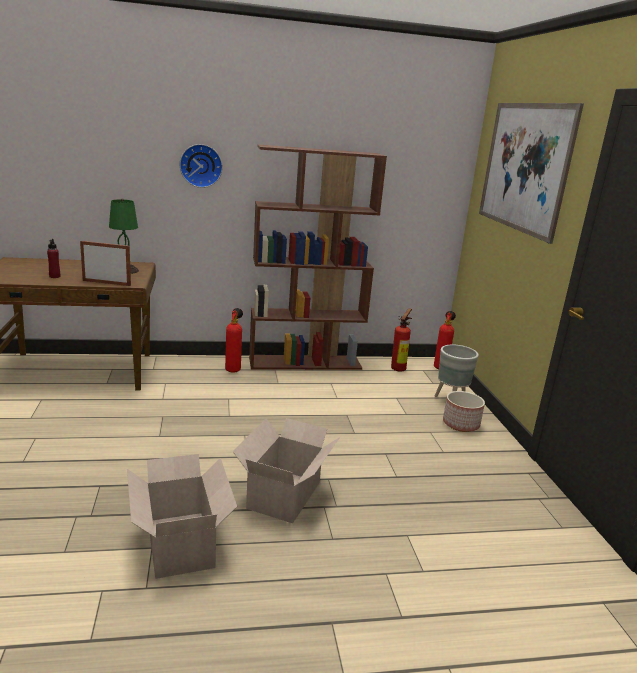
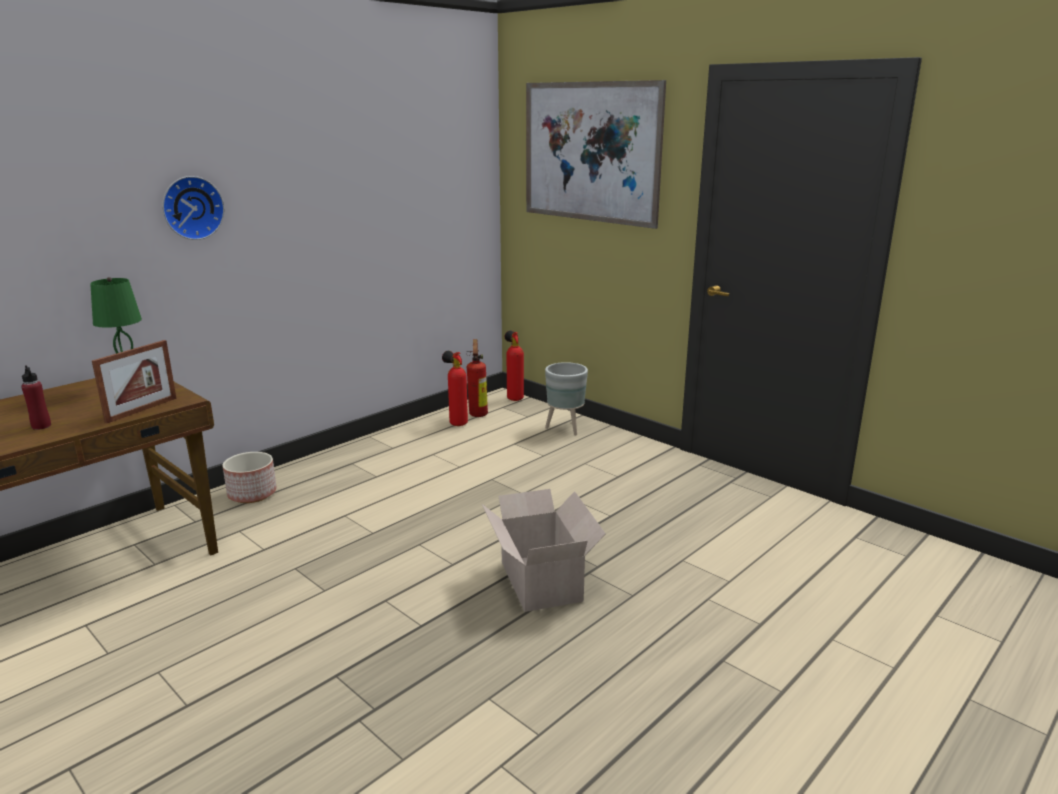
camera: 35 degrees left, 0 degrees up
(106, 283) = (142, 410): picture frame -> picture frame turned 150 degrees clockwise
(180, 542) = (508, 676): cardboard box -> none
(233, 369) = (302, 481): fire extinguisher -> fire extinguisher (456, 423)
(305, 362) = (375, 443): brown bookcase -> none
(461, 424) = (599, 445): planter -> planter (252, 494)

